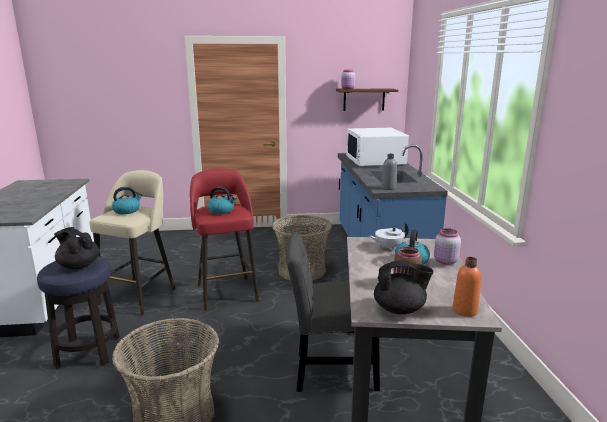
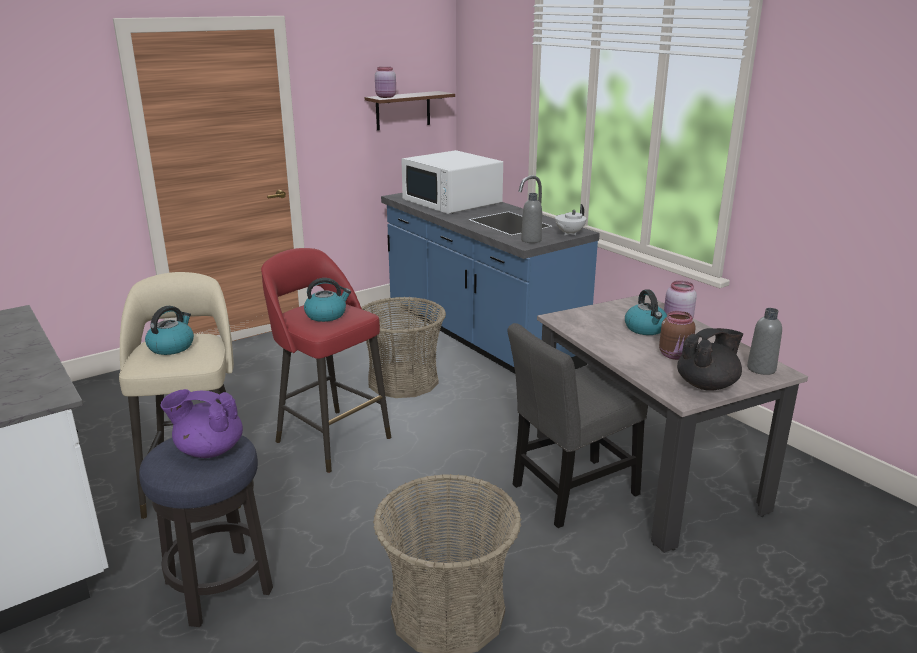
camera: 30 degrees left, 5 degrees up
(79, 265) = (209, 450): black teapot -> purple teapot
(388, 247) = (601, 318): white teapot -> white teapot (569, 233)
(464, 310) = (761, 369): orange bottle -> grey bottle

